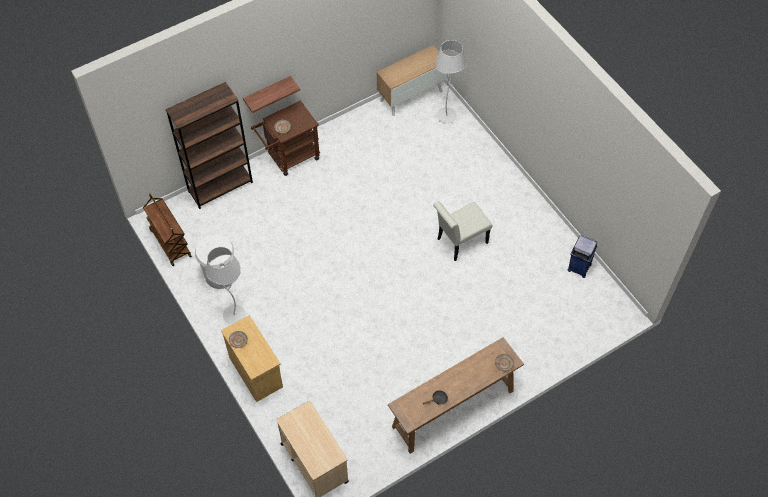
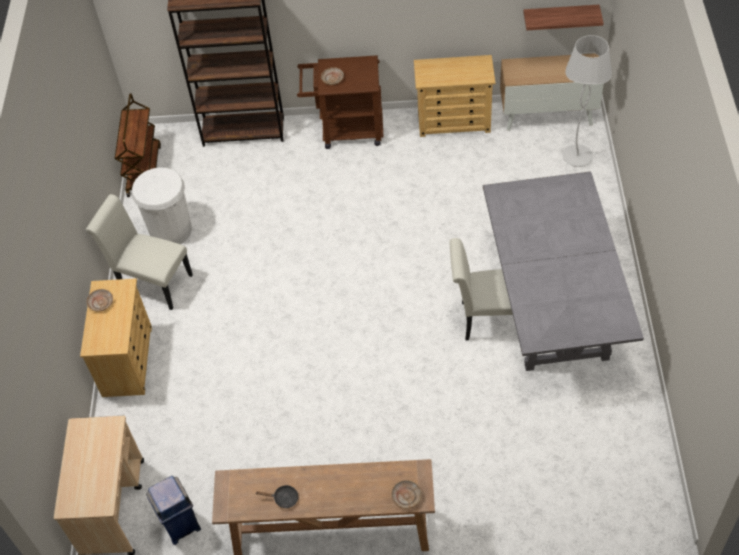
camera: 35 degrees right, 5 degrees down
(234, 315) = (152, 283): white floor lamp -> white chair
(267, 92) = (327, 22): shelf -> shelf (560, 16)
(355, 123) = (454, 121): none -> beige dresser
(491, 218) = (553, 308): none -> grey dining table
(579, 267) = (636, 427): blue trash can -> blue trash can (181, 524)

